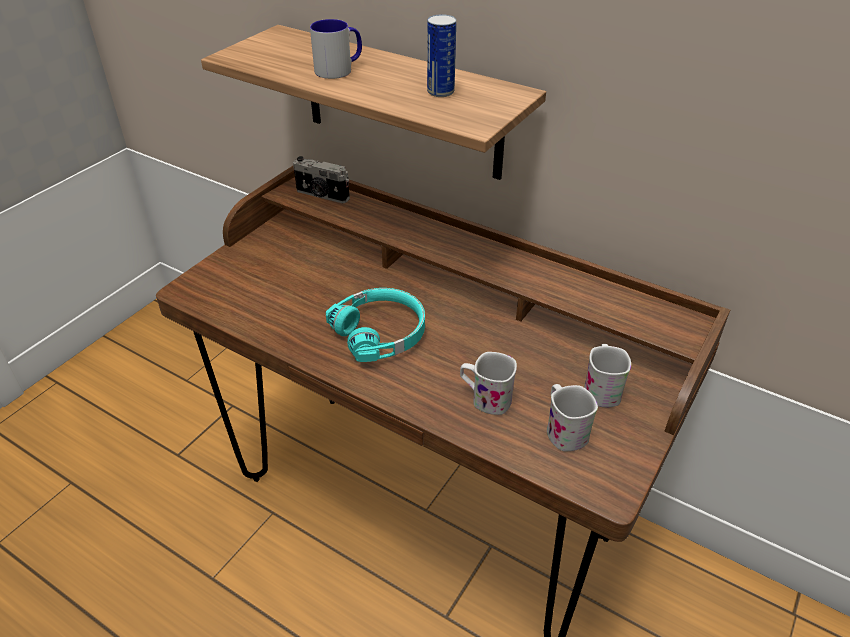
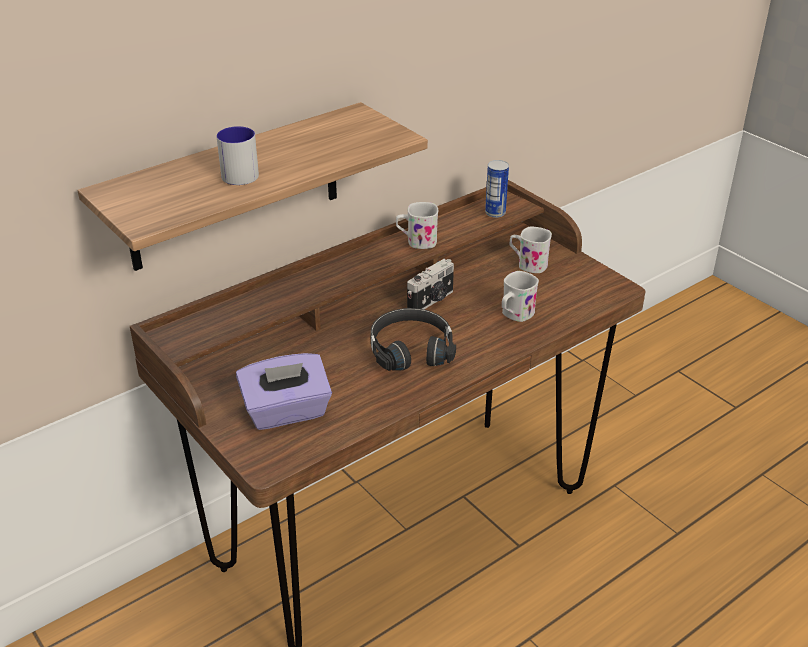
camera: 70 degrees left, 5 degrees down
(256, 282) = (286, 412): none -> purple tissue box
(322, 195) = (206, 324): camera -> camera (432, 301)
(381, 332) = (410, 349): turquoise headphones -> black headphones
(440, 92) = (329, 138): can -> can (495, 213)
(563, 430) = (560, 290): white mug -> white mug (416, 242)

